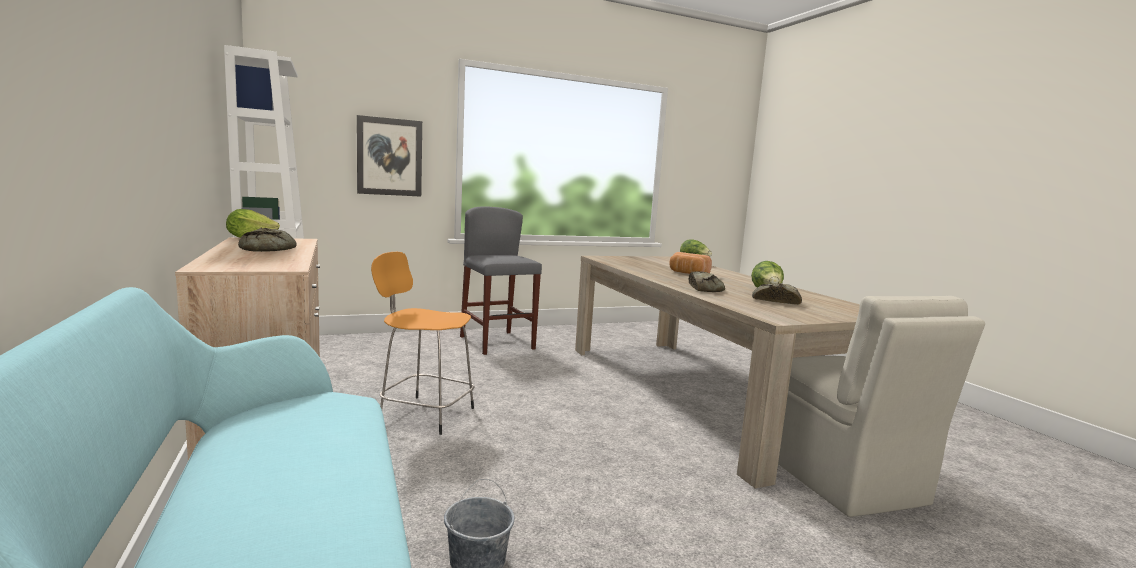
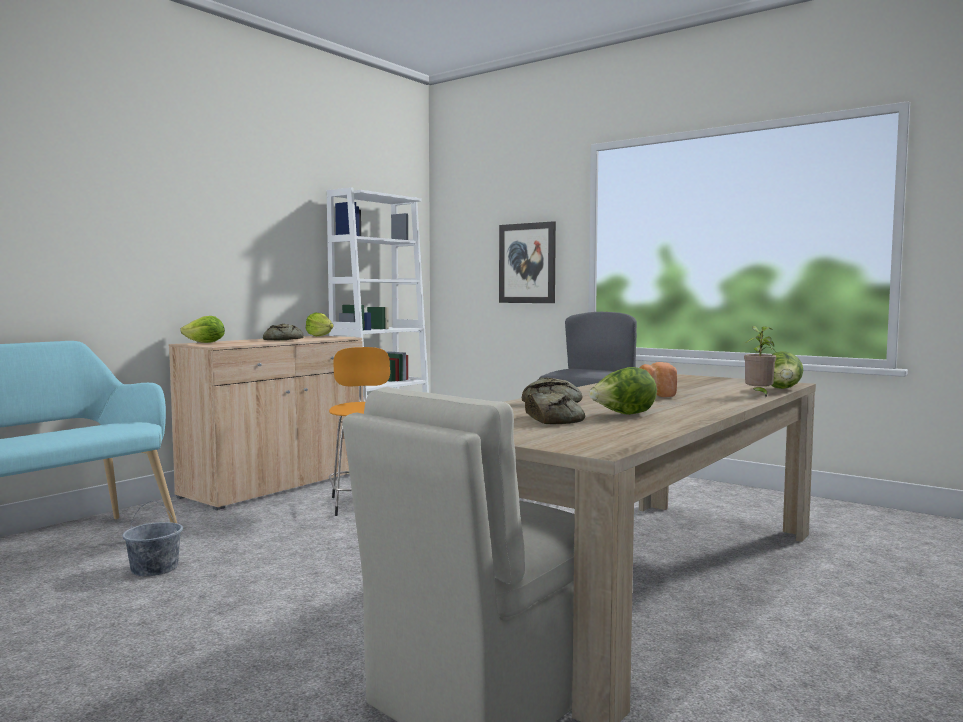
camera: 60 degrees right, 5 degrees down
(219, 264) = (205, 343): none -> lettuce
(712, 268) = (759, 395): none -> potted plant

